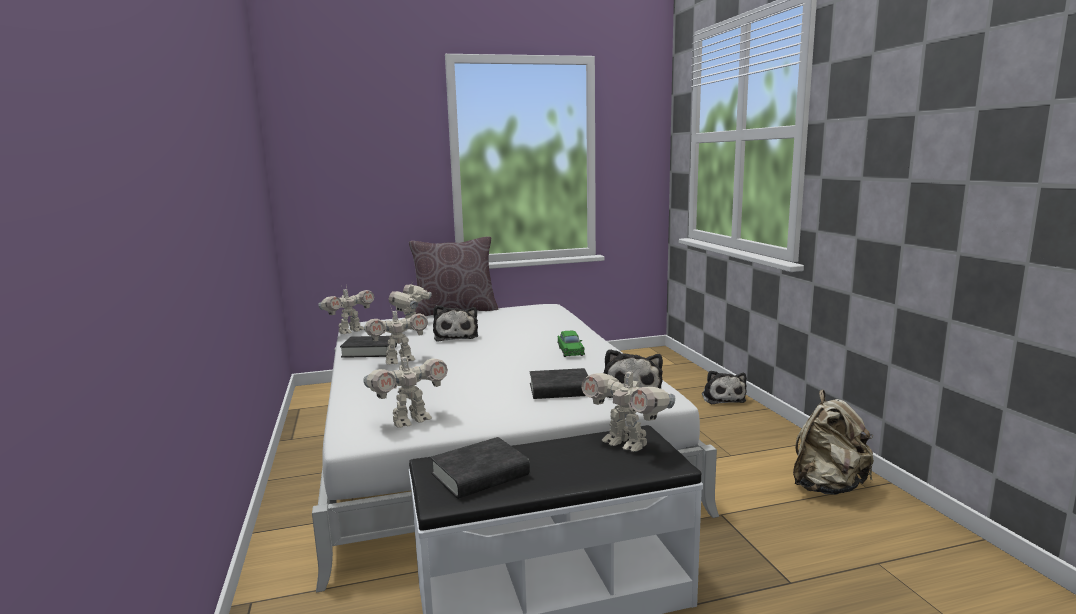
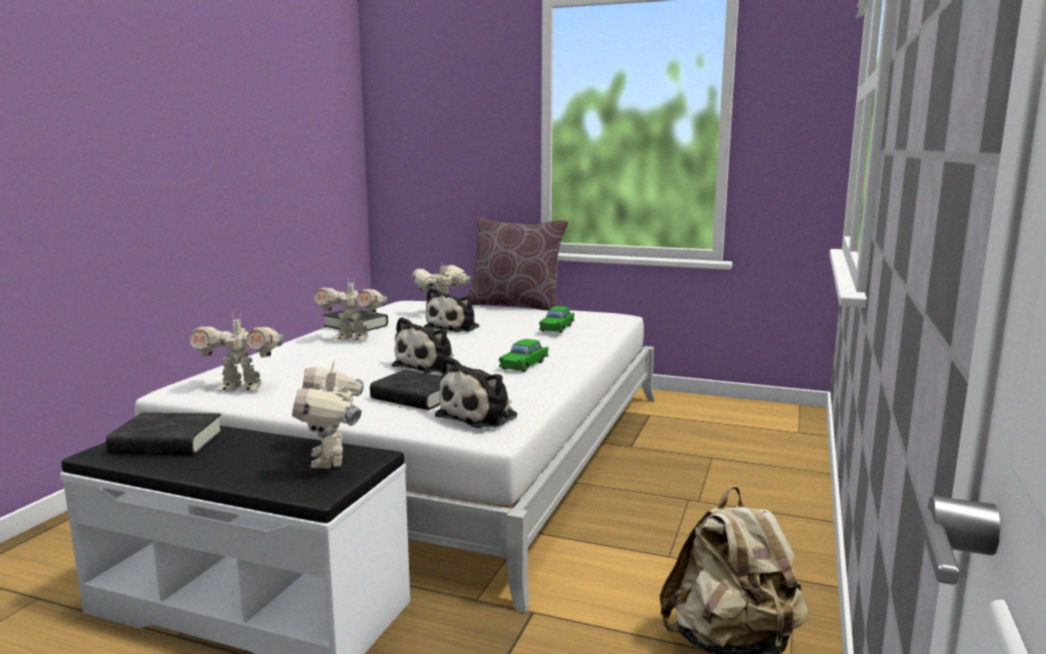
camera: 35 degrees right, 0 degrees up
(350, 331) = (385, 307): toy robot -> none
(534, 321) = (557, 328): none -> green toy car
(722, 398) = (788, 489): plush toy -> plush toy (429, 365)

